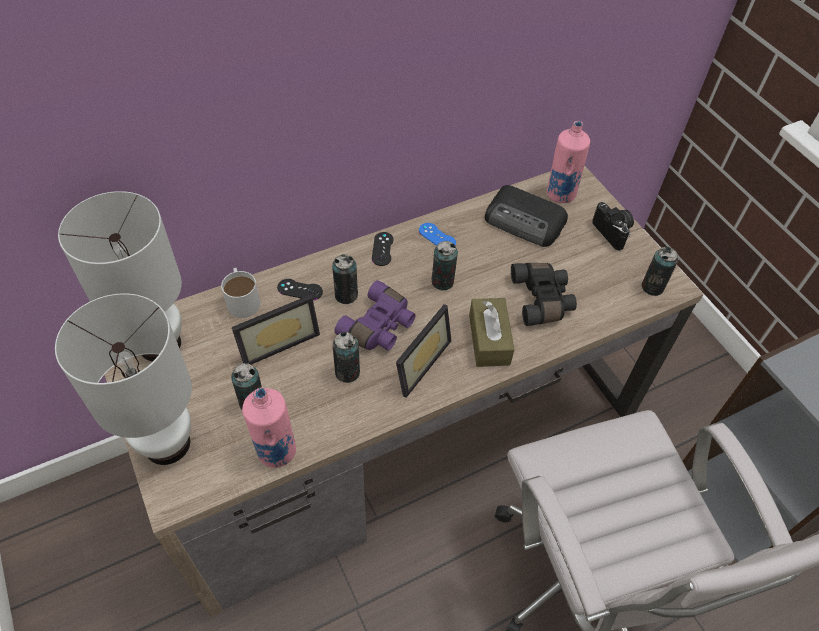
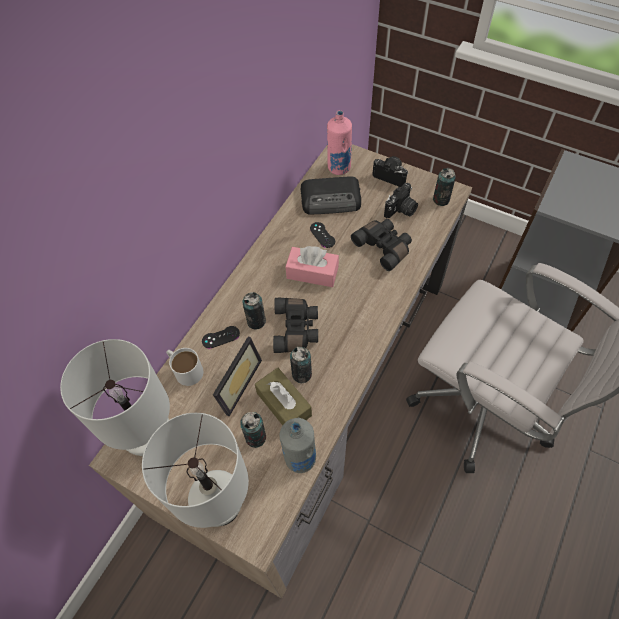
camera: 30 degrees left, 5 degrees up
(276, 451) = (300, 459): pink bottle -> grey bottle
(379, 327) = (297, 329): purple binoculars -> black binoculars
(382, 249) = (254, 273): black game controller -> black game controller (322, 235)
(416, 361) = (339, 337): picture frame -> none
(437, 236) = (283, 243): blue game controller -> none
(442, 282) = (312, 273): can -> pink tissue box
(489, 339) = (373, 294): brown tissue box -> brown tissue box (284, 404)
(595, 273) = (401, 210): none -> camera

